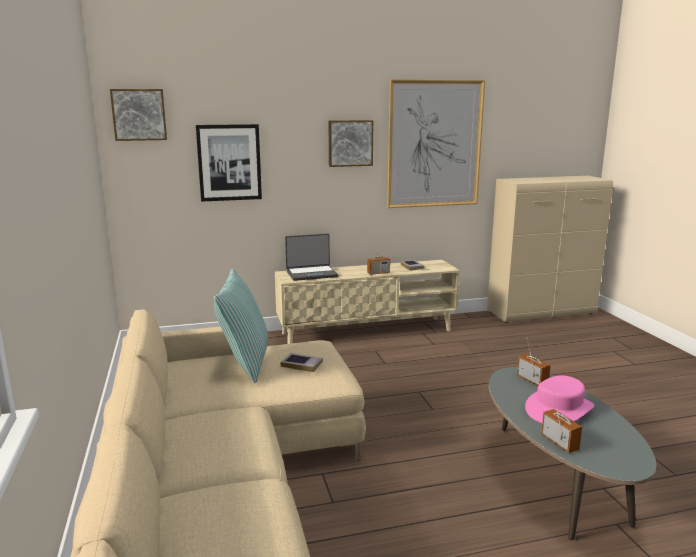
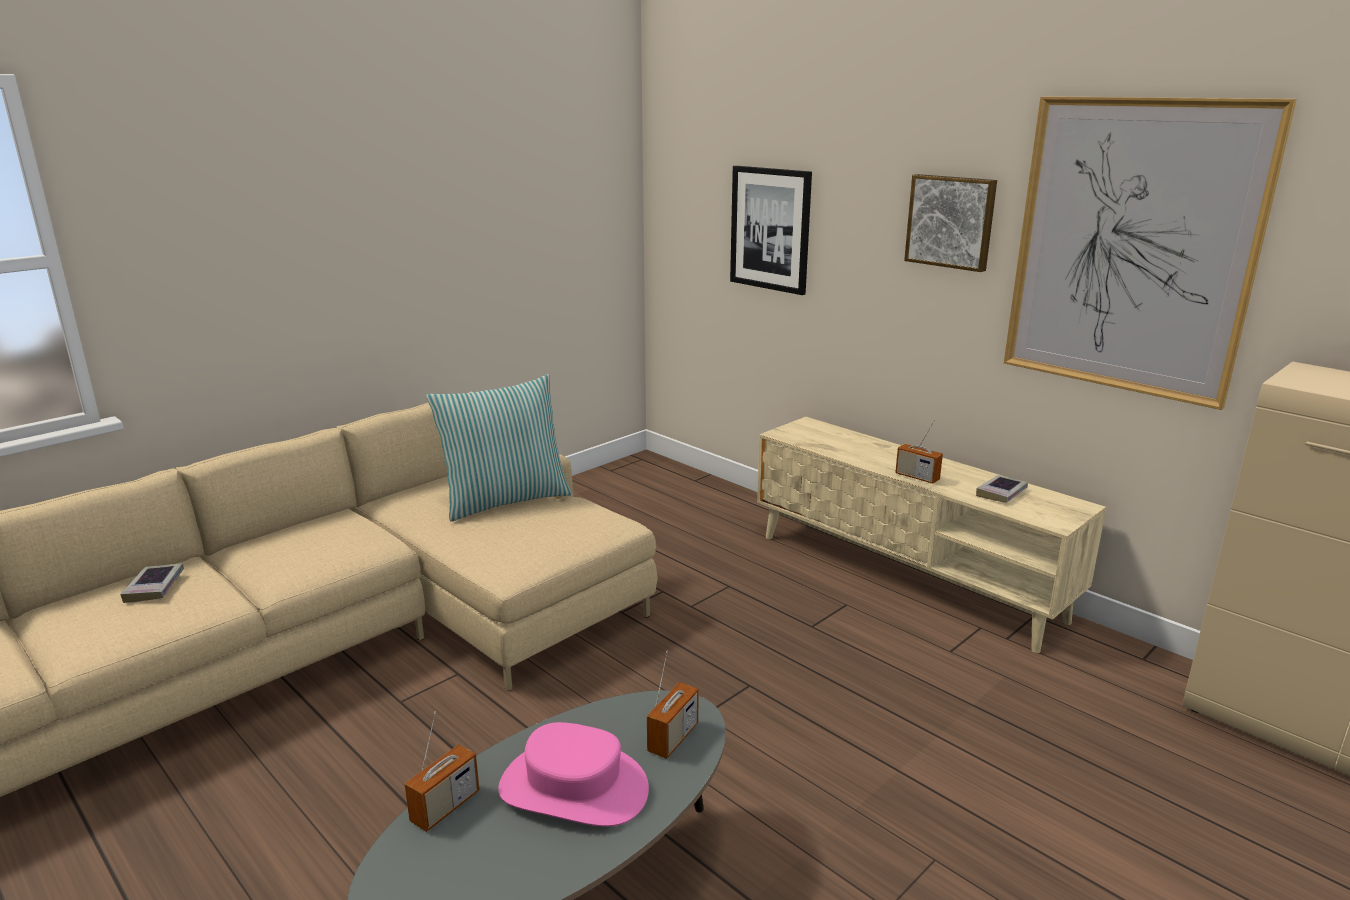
camera: 60 degrees right, 5 degrees up
(139, 114) = (680, 146): picture -> none
(302, 365) = (524, 531): book -> book (154, 587)
(311, 274) = (832, 438): laptop -> none

